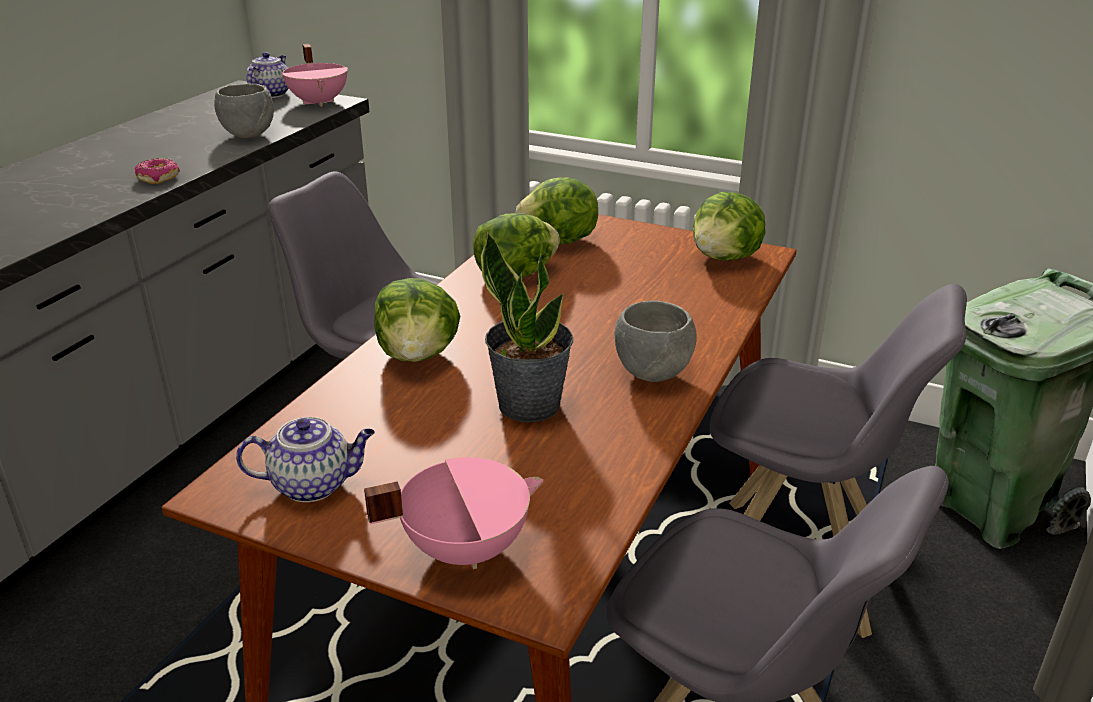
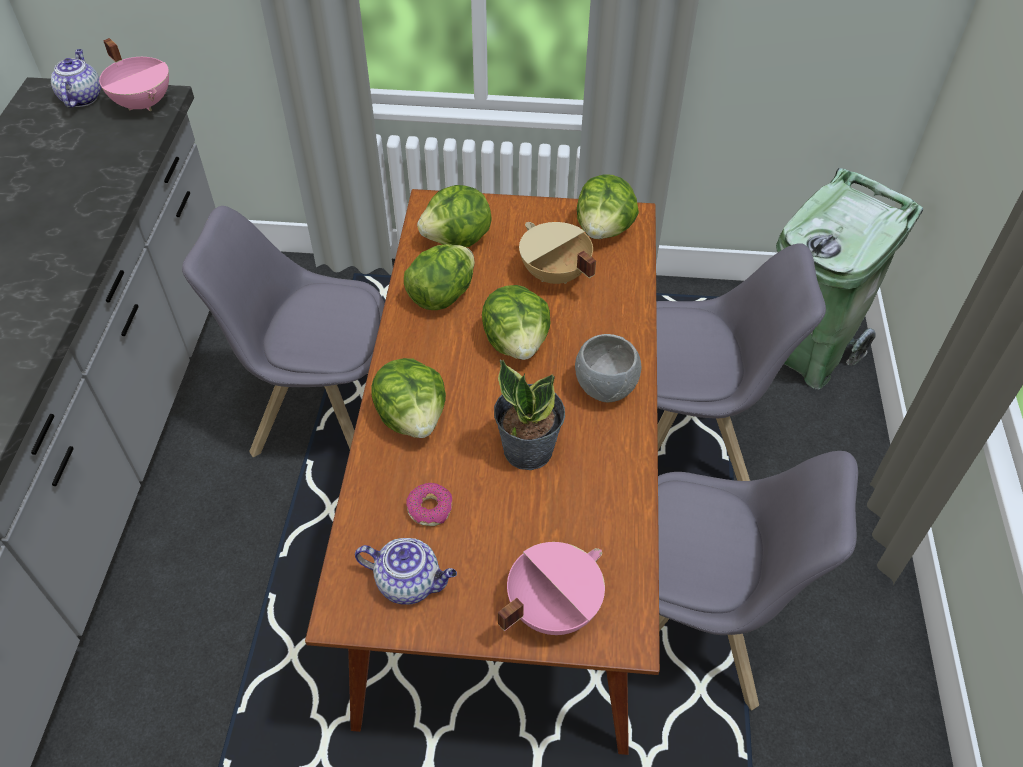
camera: 20 degrees left, 20 degrees up
(158, 178) = (62, 270): donut -> donut (430, 509)
(249, 135) = (107, 177): grey bowl -> none
(314, 484) = (410, 582): teapot -> teapot turned 45 degrees clockwise
(573, 321) = (516, 343): none -> lettuce
(648, 280) = (554, 275): none -> beige cooking pot

